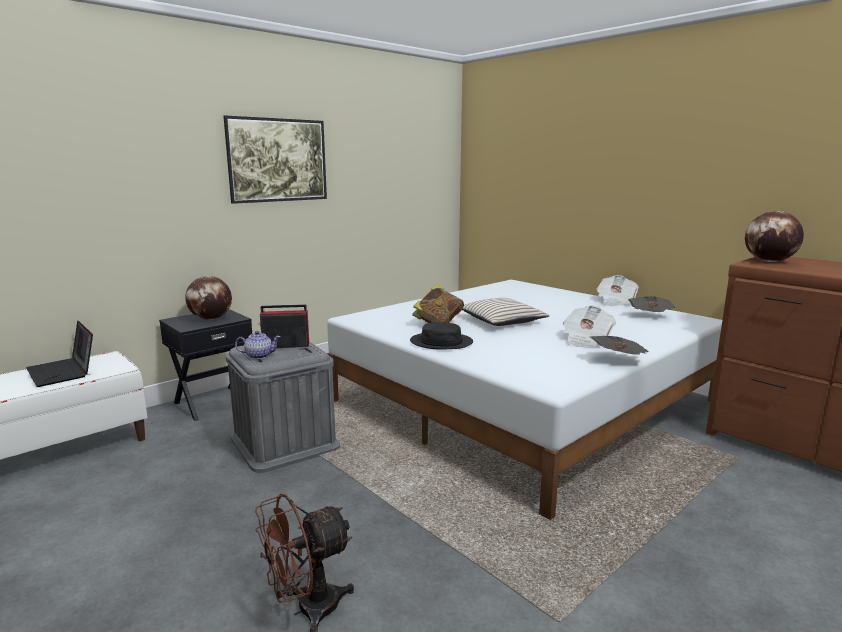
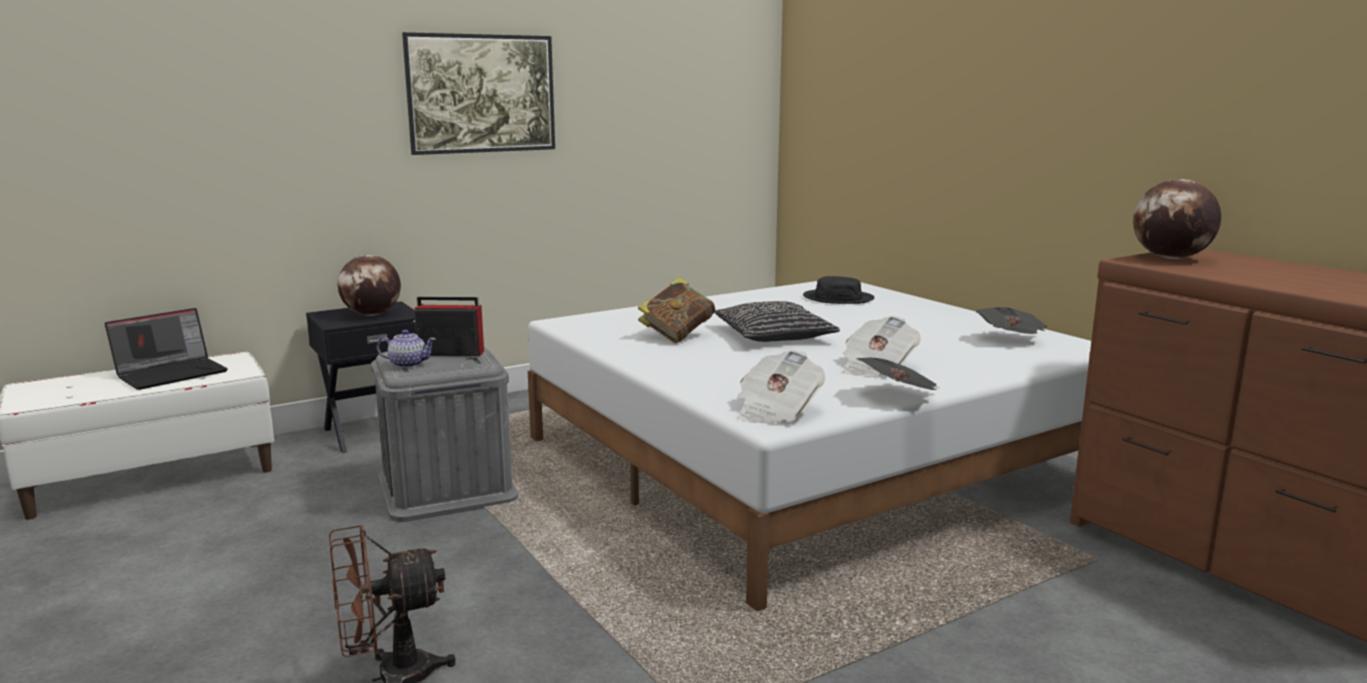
camera: 10 degrees right, 0 degrees up
(63, 372) = (172, 373): laptop -> laptop turned 105 degrees counterclockwise
(441, 342) = (662, 359): black hat -> black hat (838, 298)
(501, 320) = (774, 335): beige pillow -> black pillow
(615, 302) = (976, 316): newspaper -> newspaper (776, 411)

